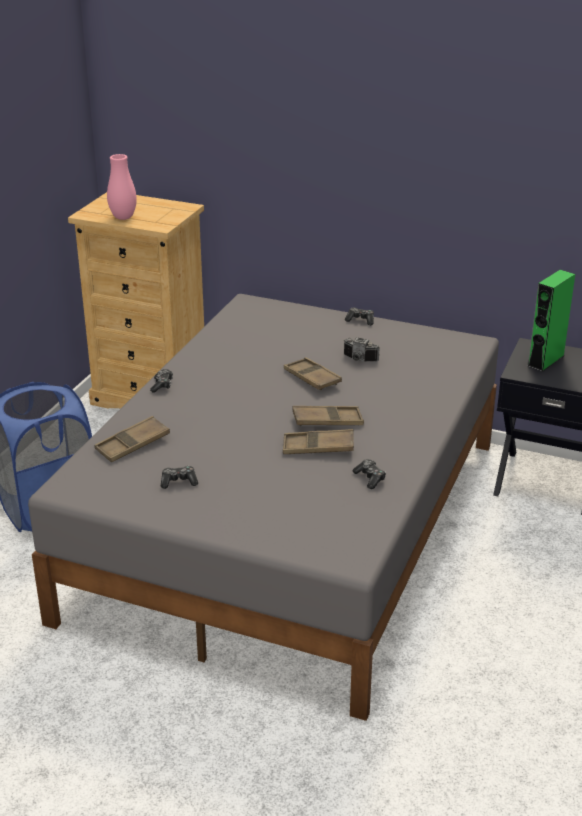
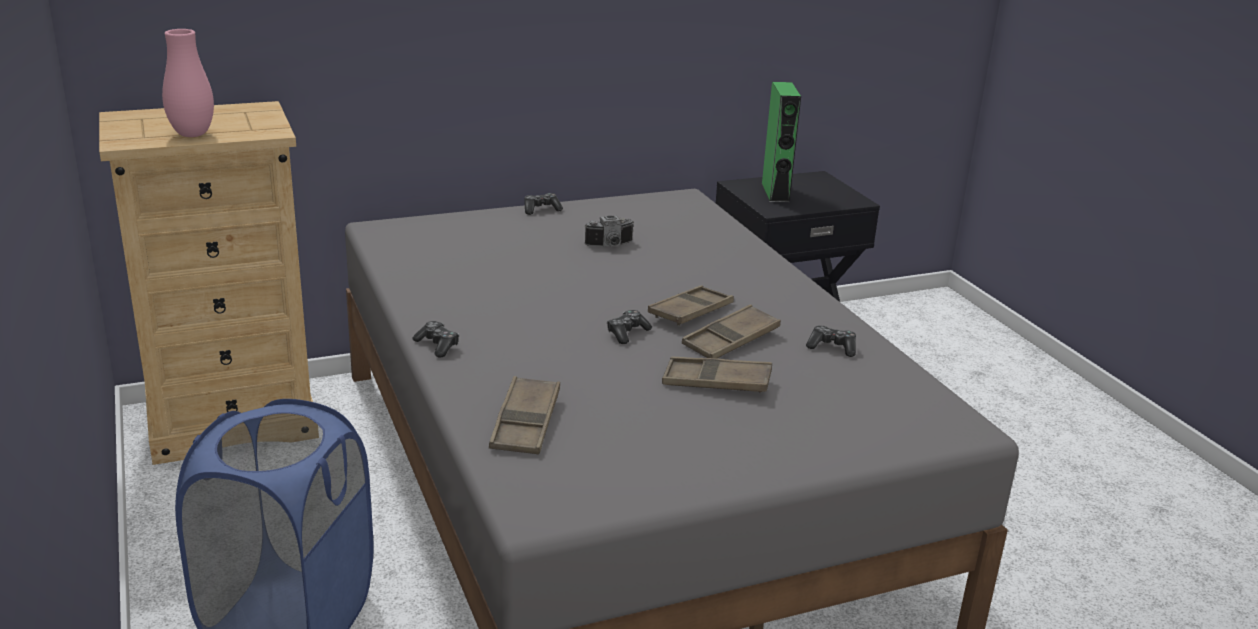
camera: 45 degrees left, 5 degrees down
(179, 482) = (658, 438): game controller -> game controller (627, 333)
(312, 378) = (597, 278): brown tray -> brown tray (716, 382)

